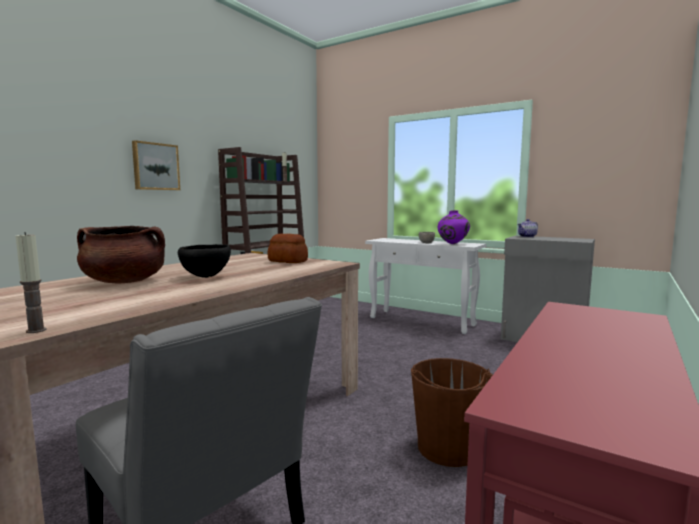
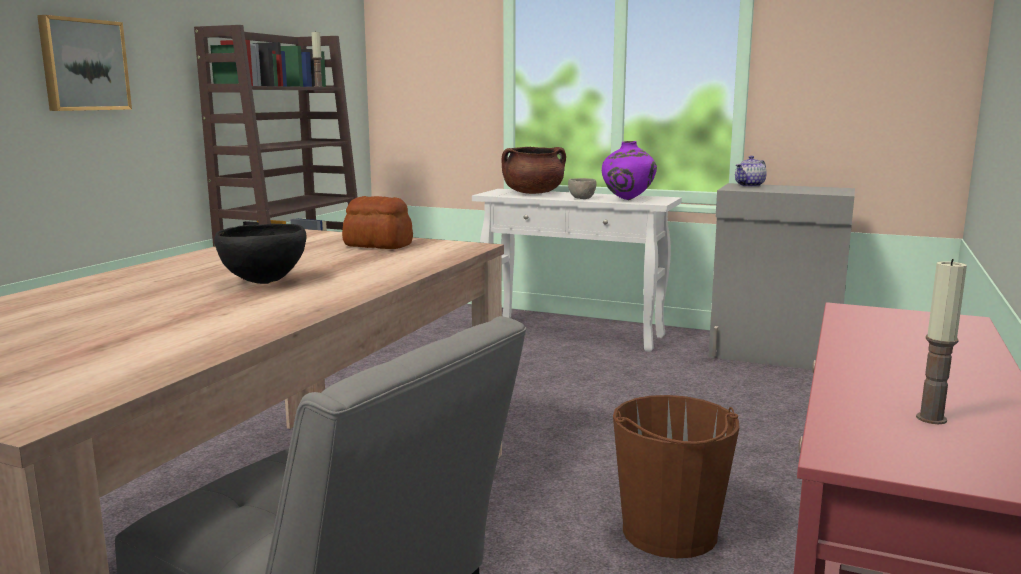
camera: 10 degrees left, 5 degrees up
(36, 330) = (85, 395): candle -> candle (931, 418)
(125, 282) = (125, 298): brown cooking pot -> brown cooking pot (533, 193)

